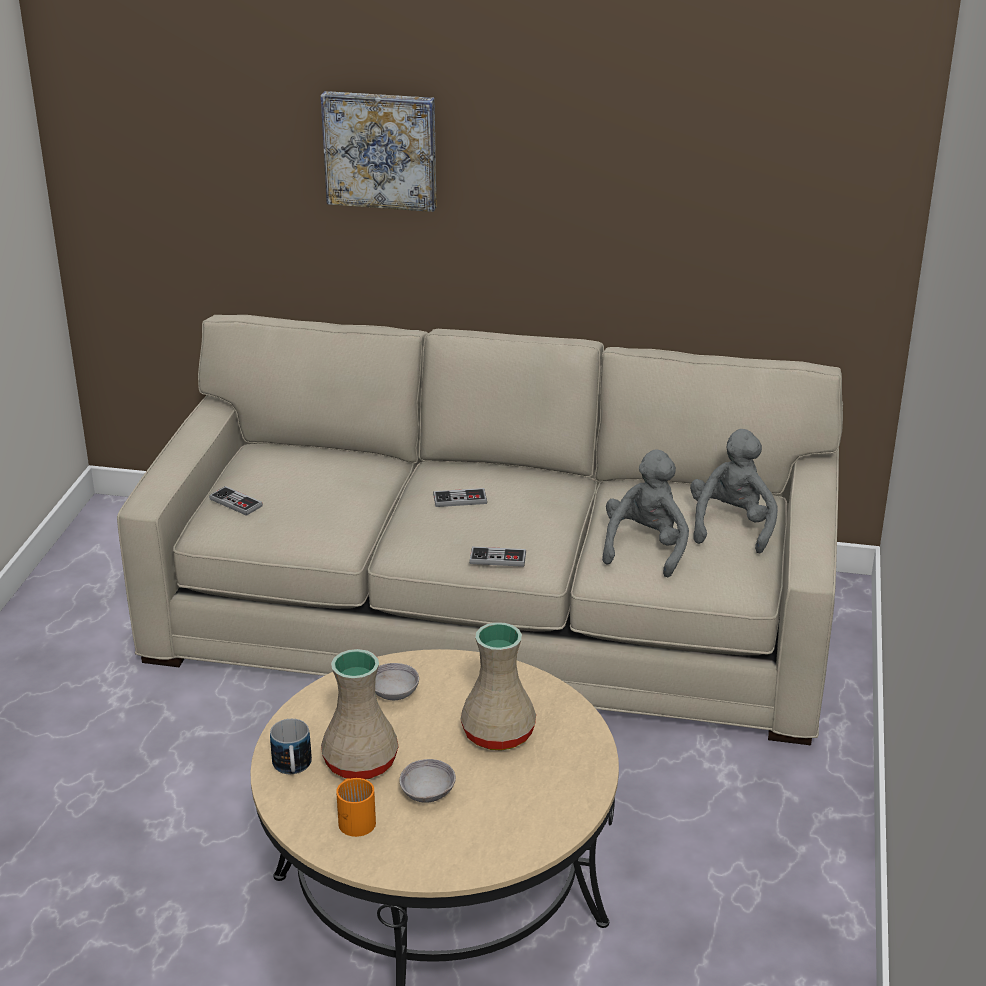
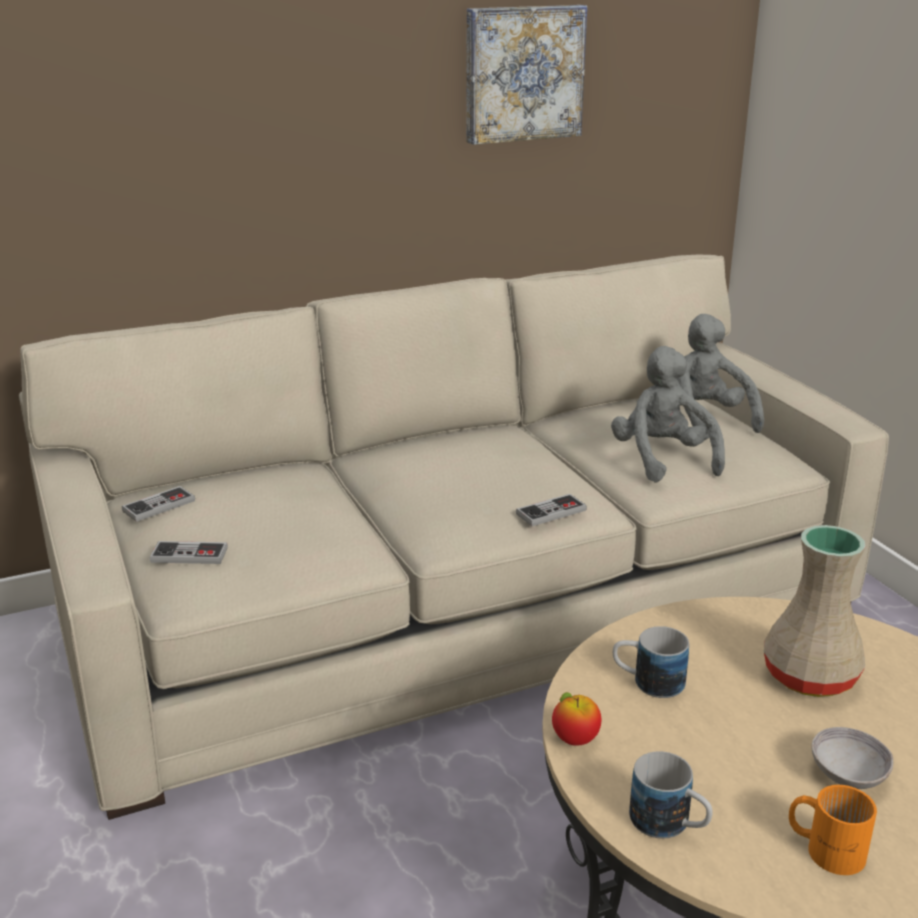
camera: 35 degrees left, 5 degrees down
(307, 704) = (575, 740): none -> apple
(361, 762) = (729, 776): beige vase -> none
(381, 149) = (214, 91): picture -> picture (522, 73)
(394, 693) = (647, 682): grey bowl -> mug
(460, 499) = (437, 473): game controller -> game controller (159, 506)

